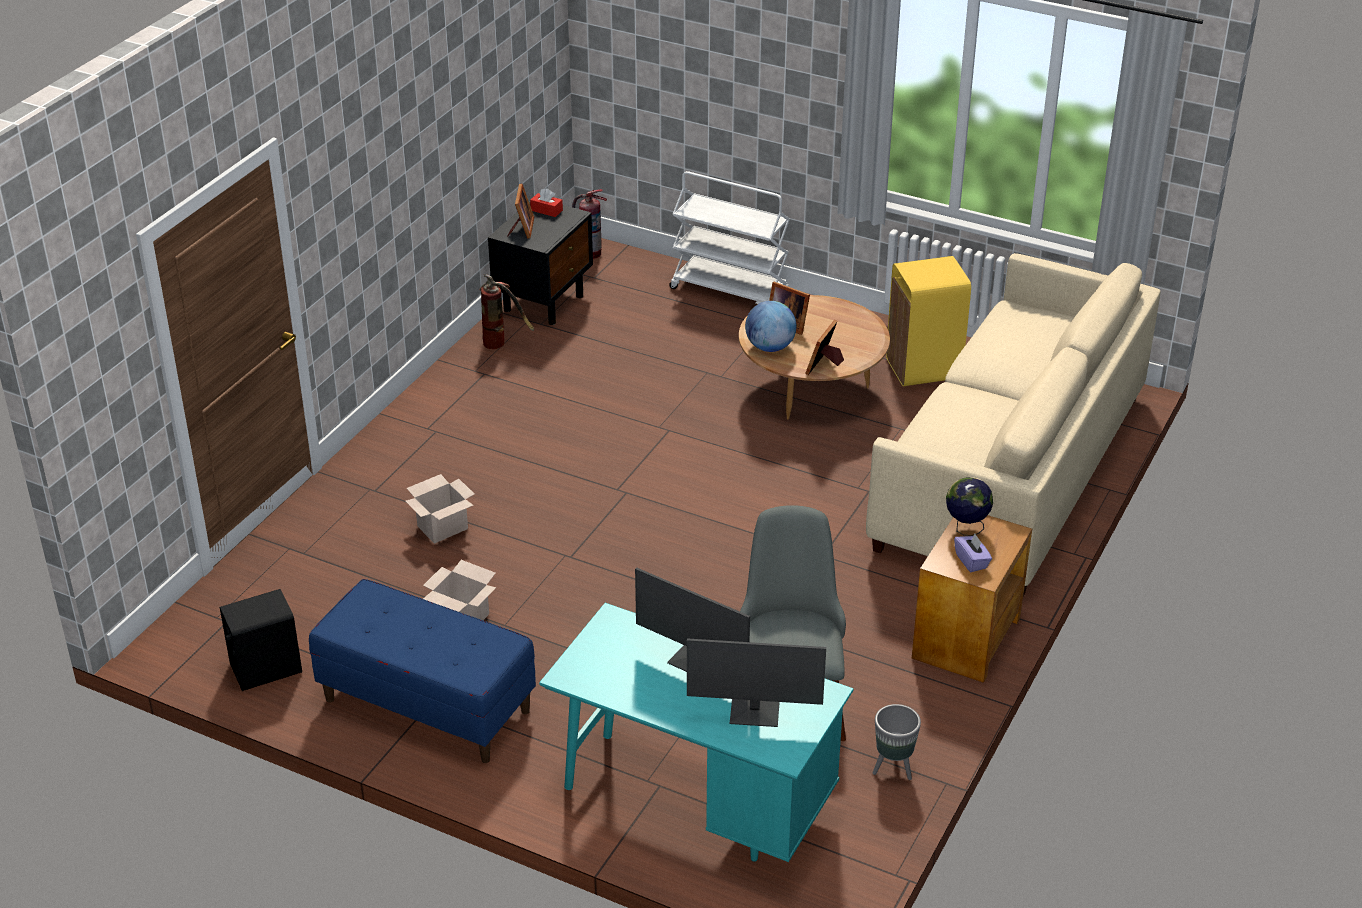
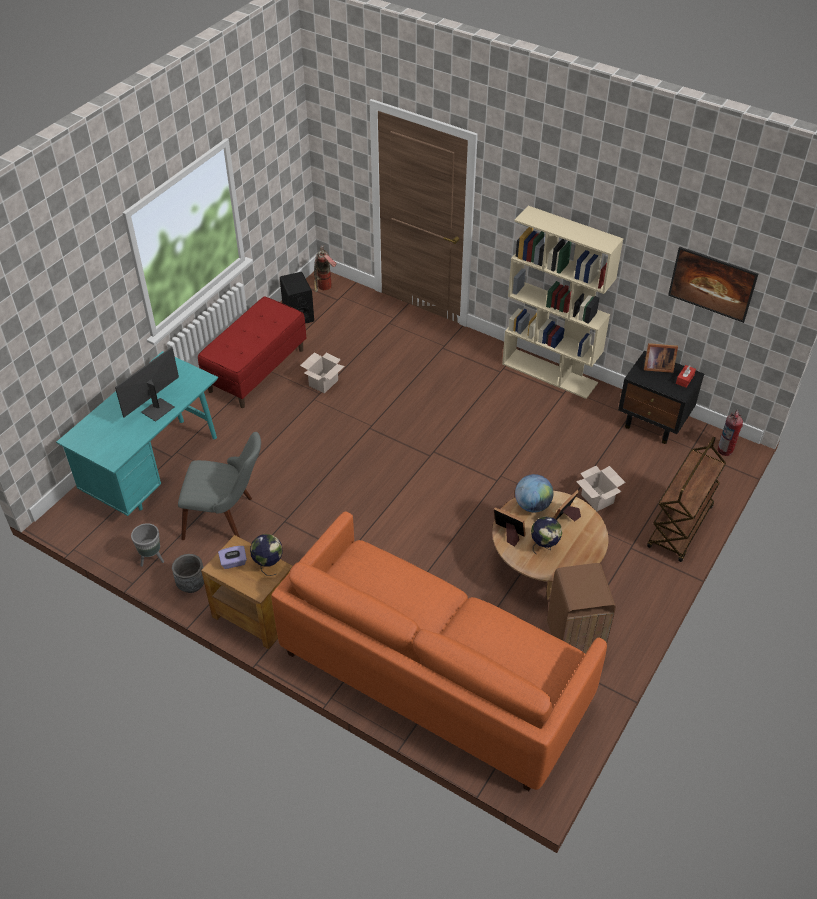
camera: 95 degrees right, 10 degrees up
(426, 706) = (256, 370): blue bench -> red bench
(440, 385) = (550, 373): none -> beige bookcase
(443, 527) = (405, 375): cardboard box -> cardboard box (598, 499)
(503, 342) = (601, 402): fire extinguisher -> fire extinguisher (324, 289)
(510, 96) = (709, 296): none -> picture
(730, 291) = (680, 528): white cart -> brown cart
(755, 713) = (109, 429): monitor -> none
(838, 338) = (544, 546): none -> globe
(924, 369) = (574, 640): yellow trash can -> brown trash can
(931, 714) = (191, 584): none -> grey planter
(1010, 471) = (434, 675): beige sofa -> orange sofa

